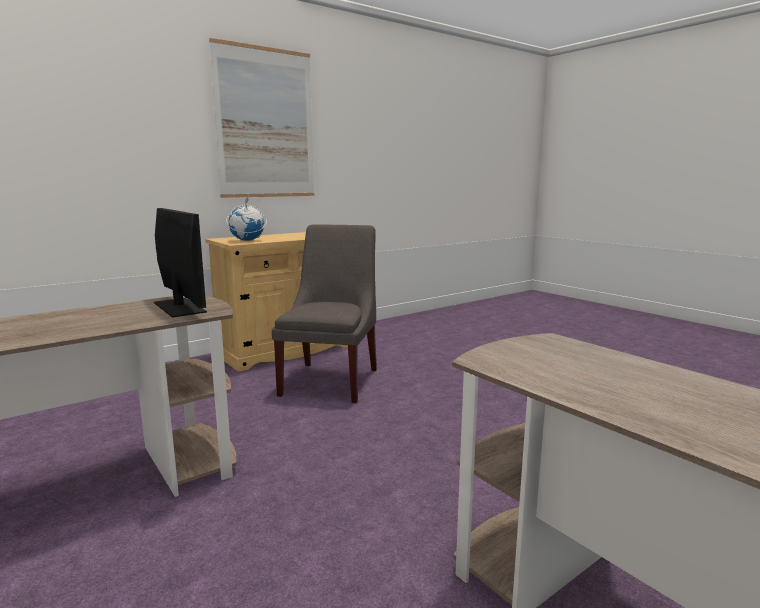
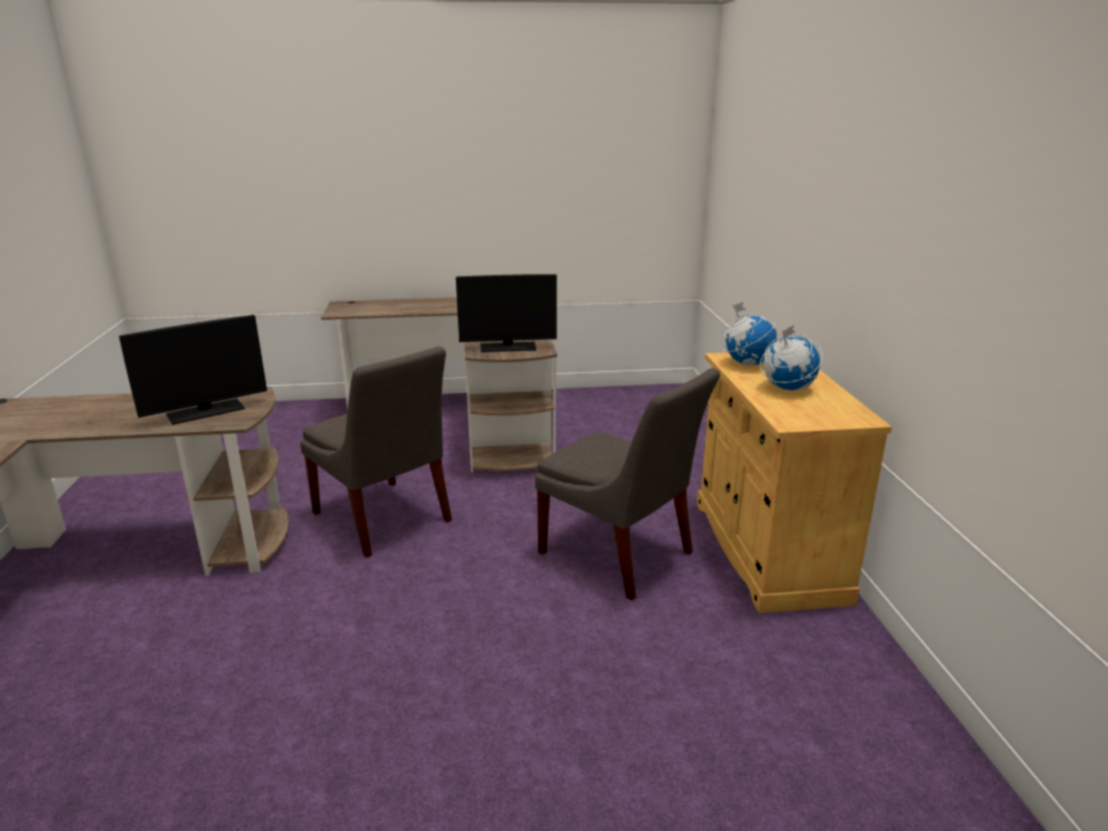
camera: 120 degrees right, 10 degrees up
(265, 124) = (884, 200): picture -> none
(287, 236) = (787, 388): none -> globe
(381, 488) = (384, 520): none -> grey chair
(572, 362) = (205, 411): none -> monitor

